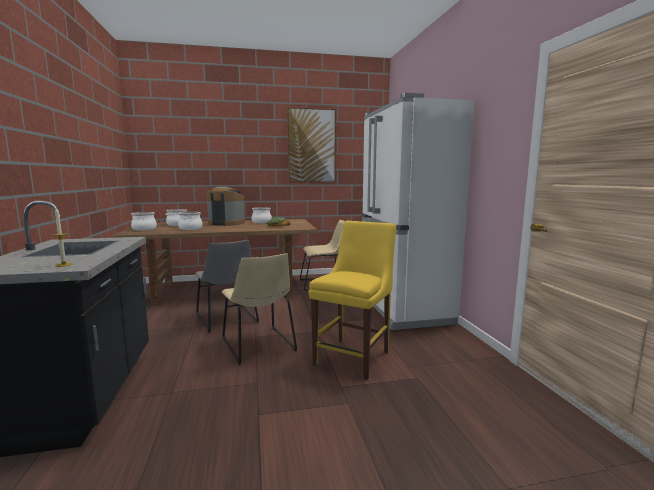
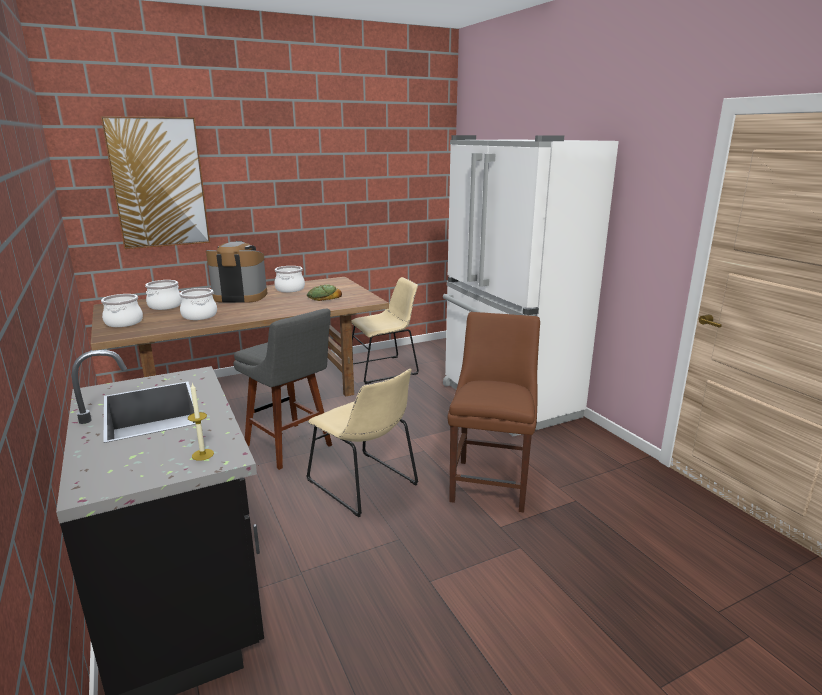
camera: 15 degrees left, 10 degrees up
(227, 319) = (290, 447): grey chair -> grey stool
(311, 146) = (351, 167): picture -> picture (158, 183)
(354, 356) = (491, 482): yellow chair -> brown chair

